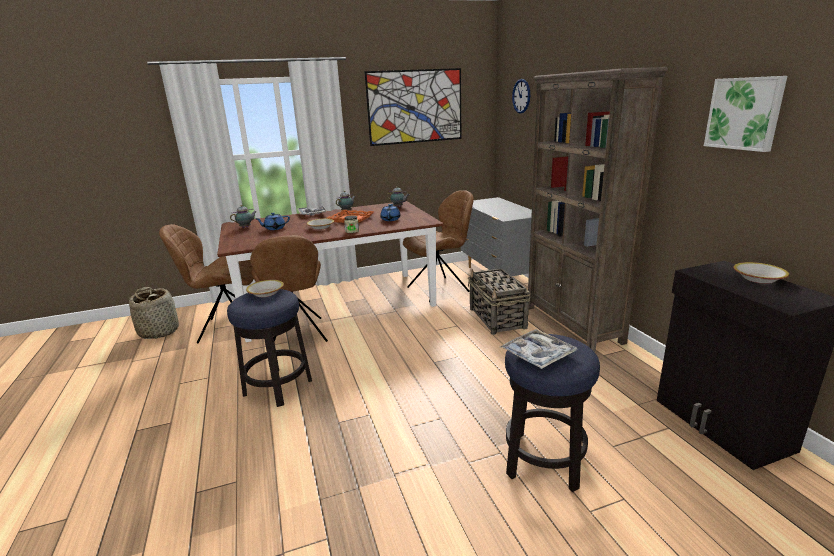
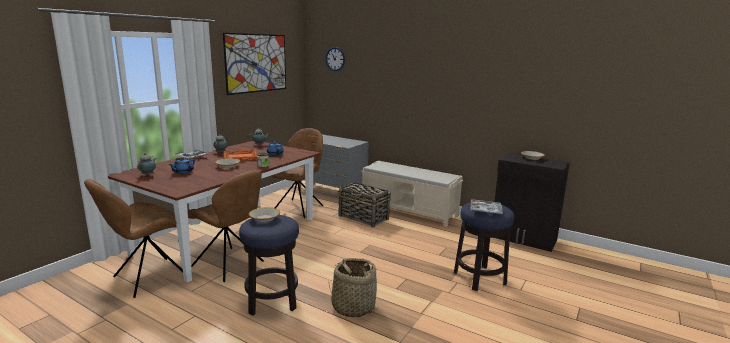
camera: 40 degrees left, 5 degrees down
(159, 331) = (63, 302): basket -> basket (353, 306)
(573, 324) = (409, 211): brown bookcase -> beige bench
(744, 113) = (509, 77): picture -> none

